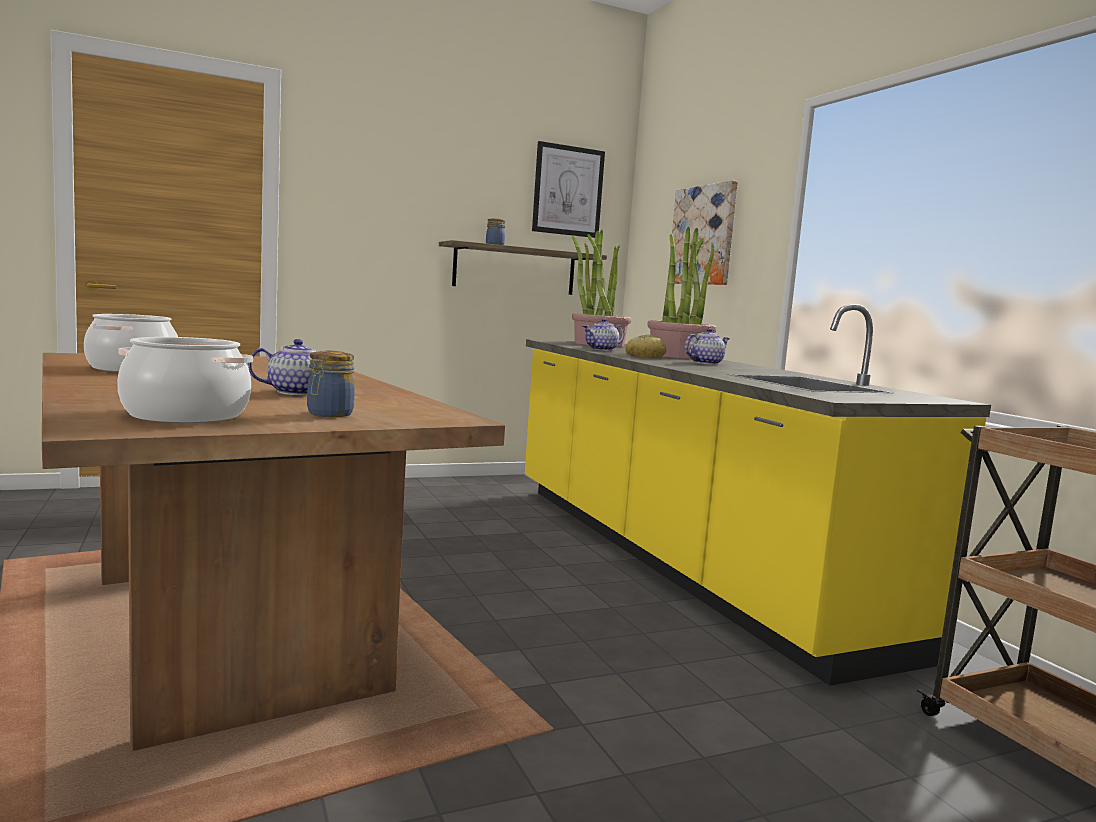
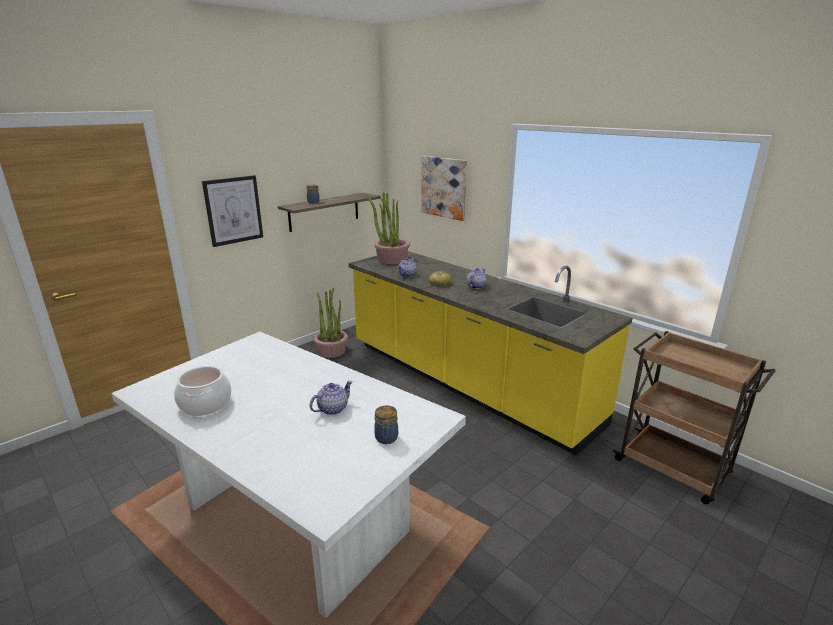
camera: 20 degrees left, 15 degrees up
(187, 415) = (334, 473): cooking pot -> none
(227, 630) = (294, 519): brown dining table -> white dining table
(568, 191) = (348, 154): picture -> picture (233, 210)
(679, 356) = (450, 272): potted plant -> potted plant (331, 350)

